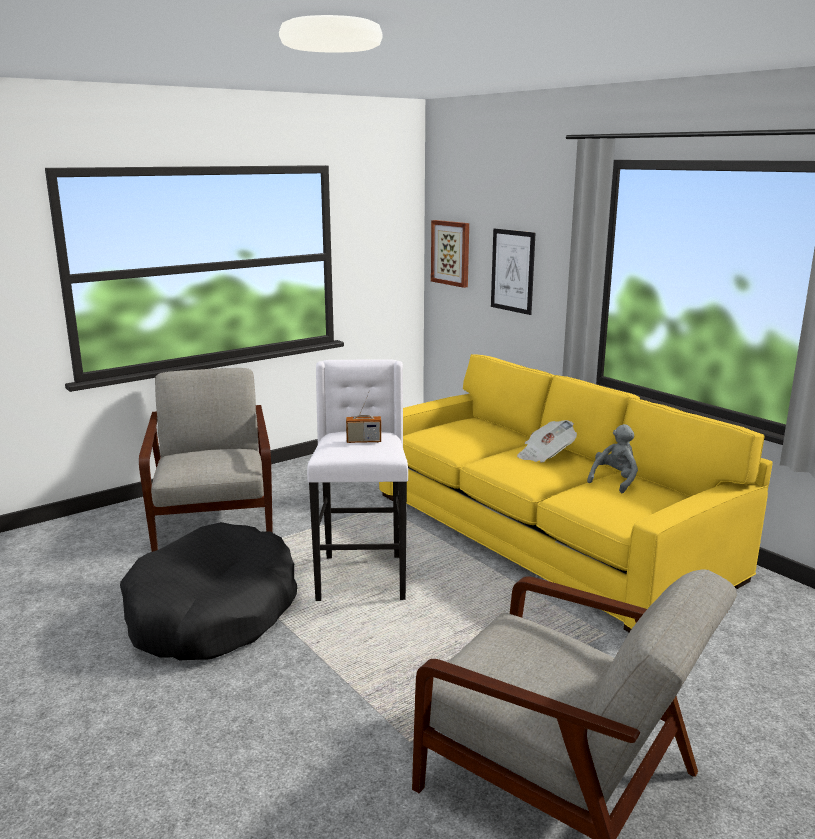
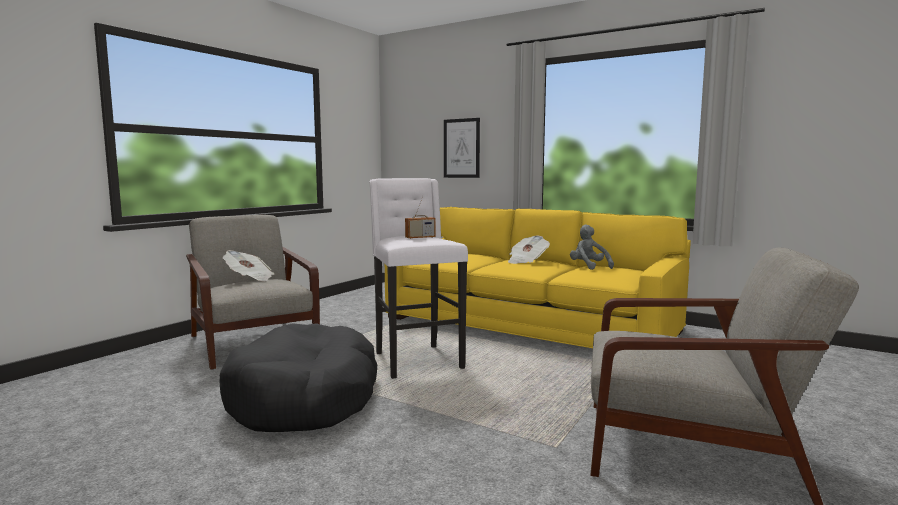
camera: 20 degrees left, 10 degrees down
(206, 450) = (250, 278): none -> newspaper
(451, 253) = (406, 143): picture -> none
(614, 480) = (588, 267): grey plush toy -> grey plush toy turned 45 degrees counterclockwise

